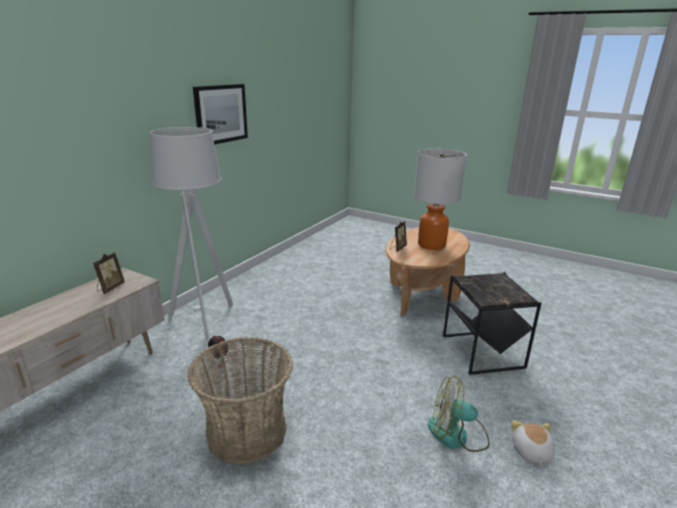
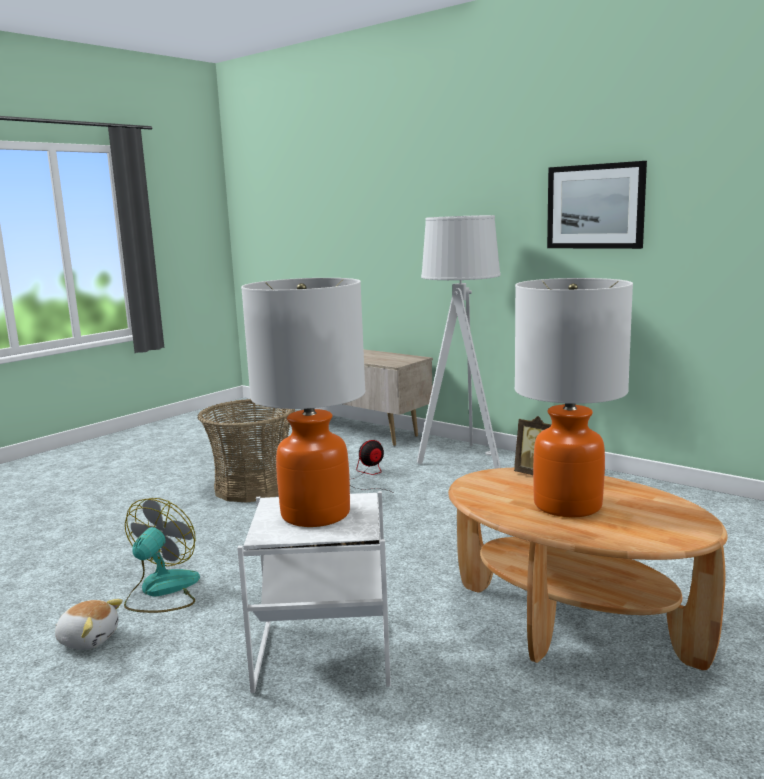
camera: 100 degrees right, 10 degrees down
(110, 288) = (385, 358): picture frame -> none
(482, 351) = (325, 654): black side table -> white side table
(491, 288) = (315, 514): none -> table lamp

